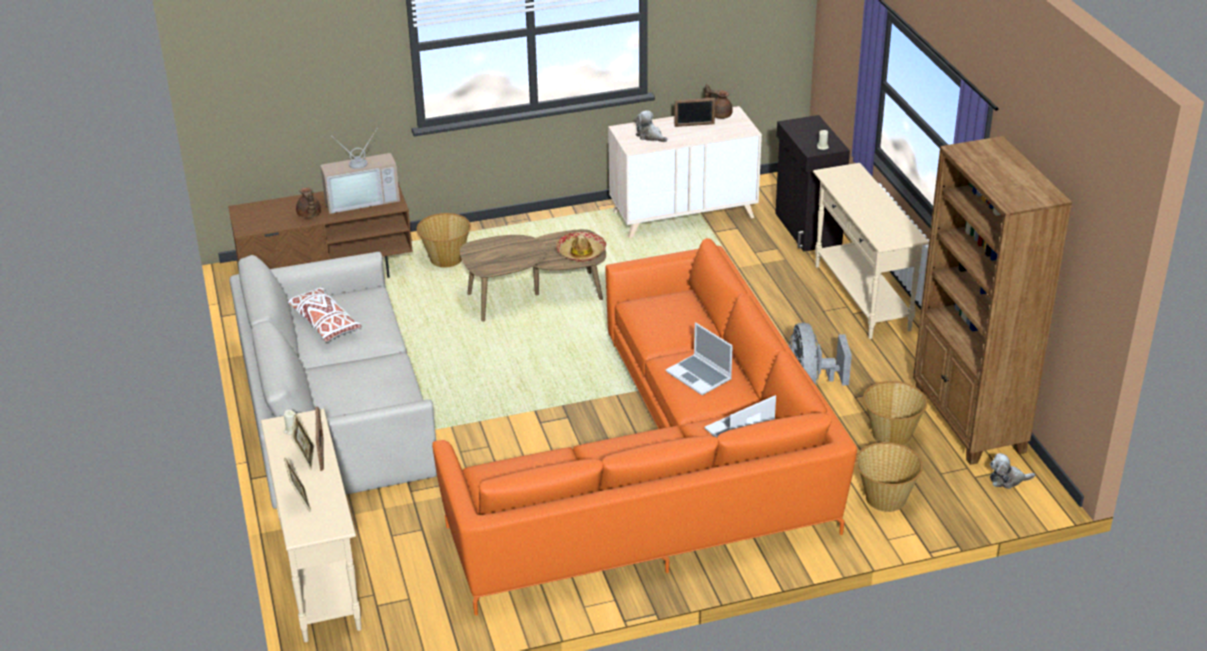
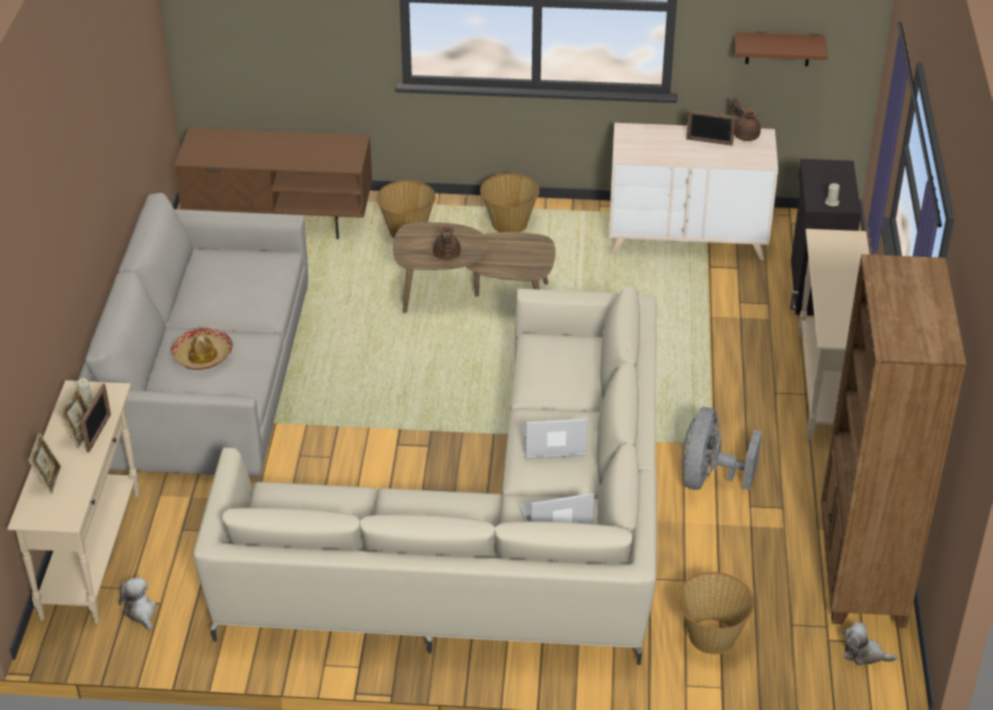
camera: 20 degrees right, 5 degrees up
(309, 215) = (259, 156): brown teapot -> brown teapot (446, 256)
(324, 323) = (215, 281): white pillow -> none
(362, 199) = (321, 150): television -> none
(581, 252) = (525, 262): hat -> hat (203, 355)
(650, 136) = (652, 145): plush toy -> plush toy (140, 612)
(666, 474) = (493, 540): orange sofa -> beige sofa
(700, 376) = (552, 443): laptop -> laptop turned 105 degrees clockwise
(731, 37) = (778, 49): none -> brown shelf
(891, 435) = (763, 562): basket -> basket (509, 224)

